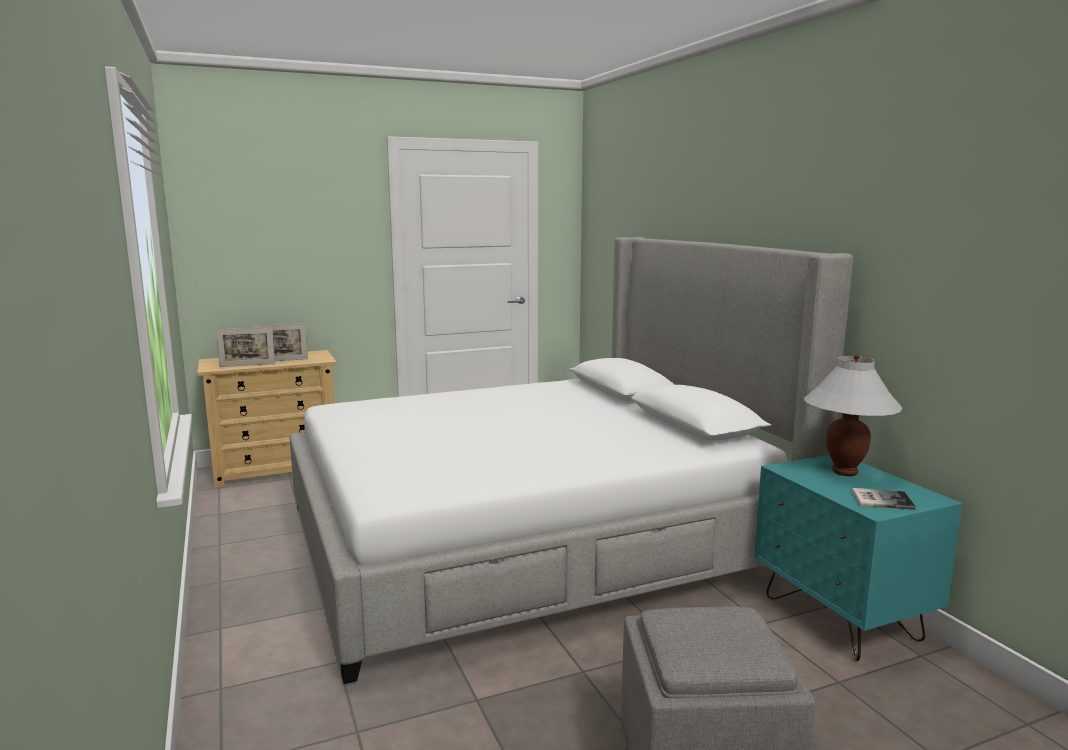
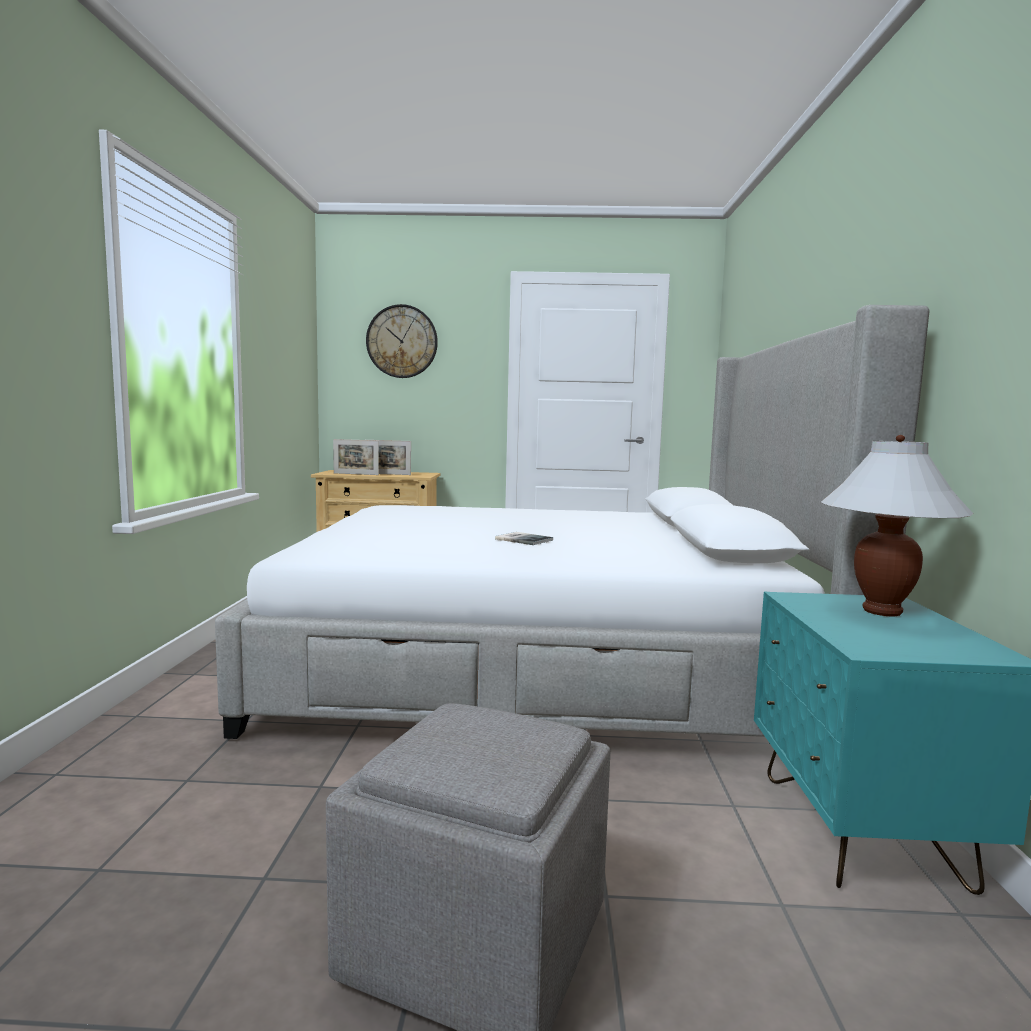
camera: 25 degrees right, 5 degrees down
(273, 212) = (402, 341): none -> wall clock
(880, 499) = (896, 641): book -> book (523, 539)

